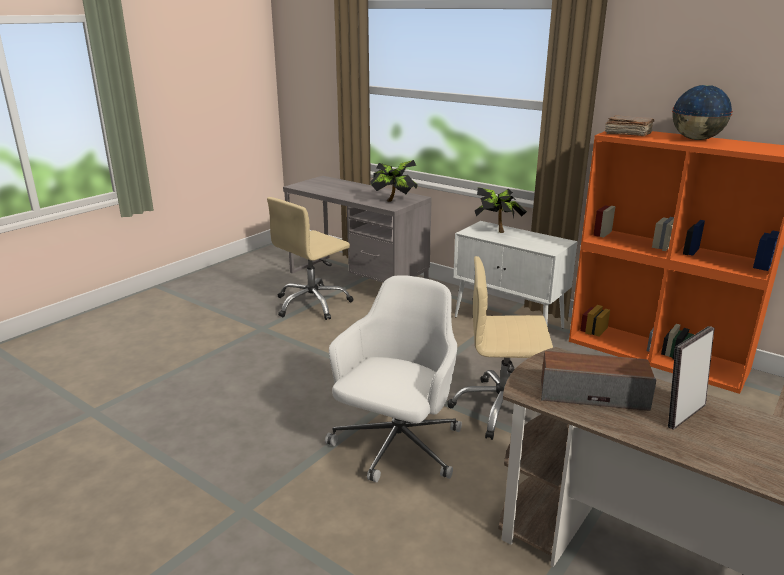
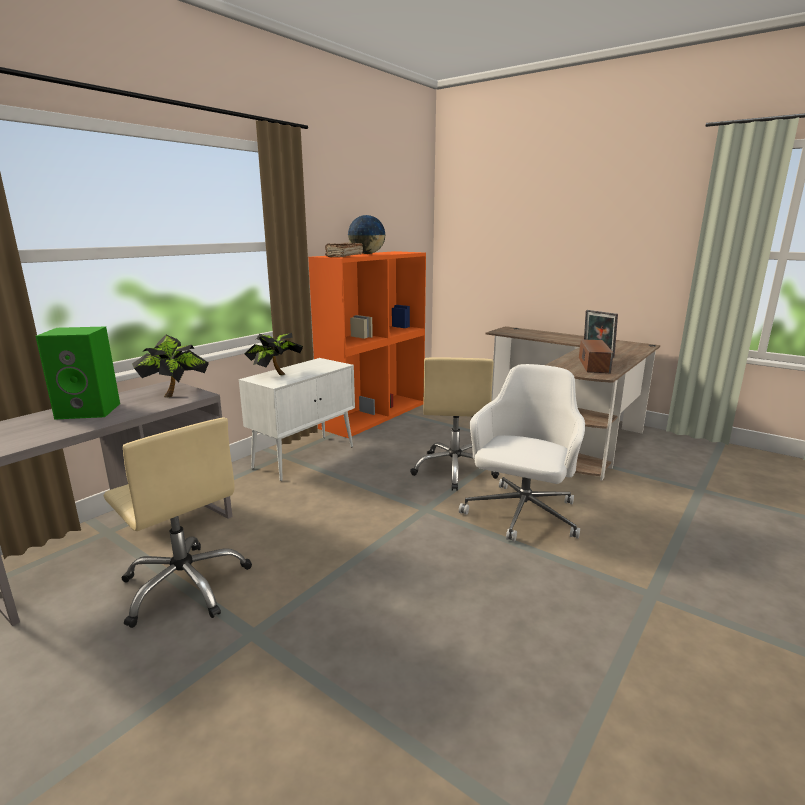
camera: 90 degrees left, 5 degrees down
(360, 190) = (90, 410): none -> green speaker
(396, 447) = (521, 515): white office chair -> white office chair turned 90 degrees clockwise

